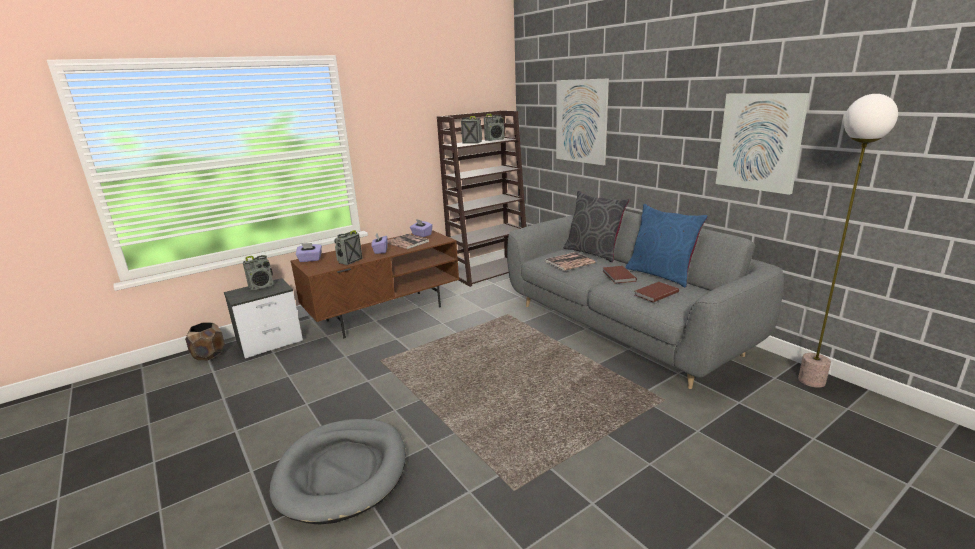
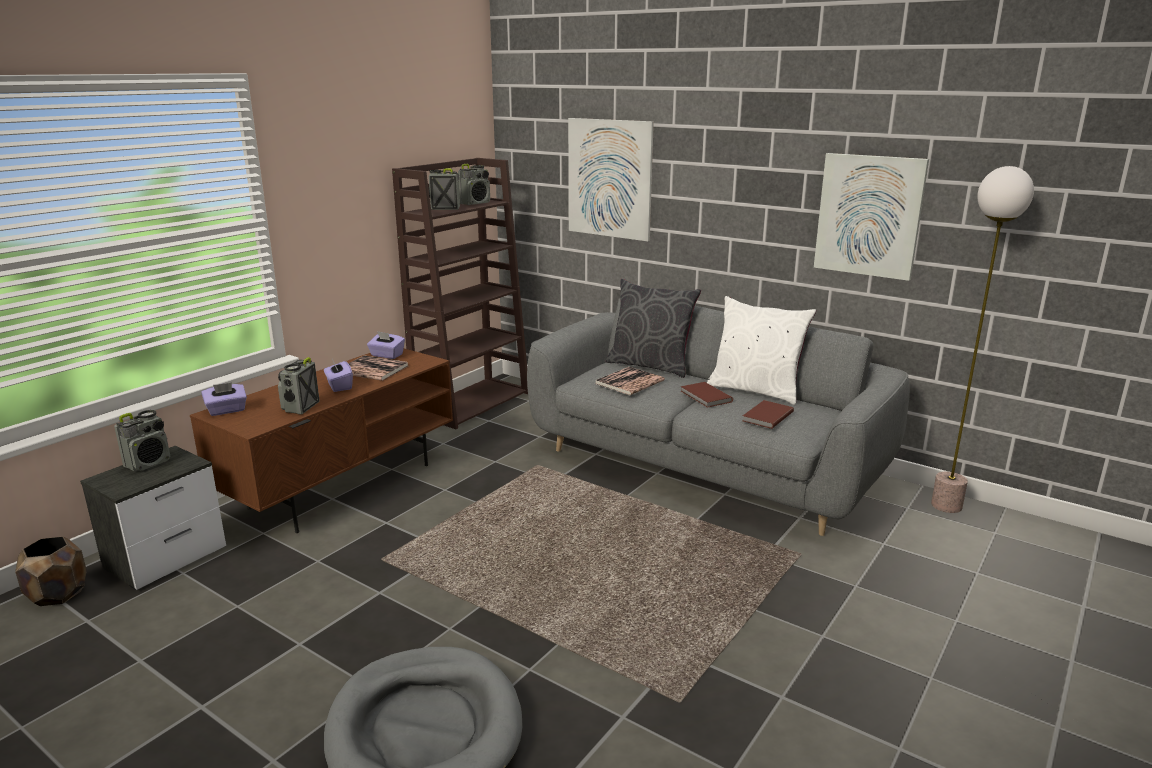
camera: 20 degrees left, 0 degrees up
(661, 274) = (755, 390): blue pillow -> white pillow

